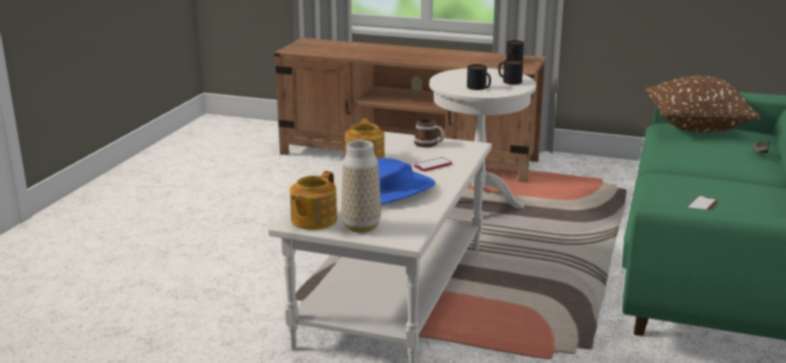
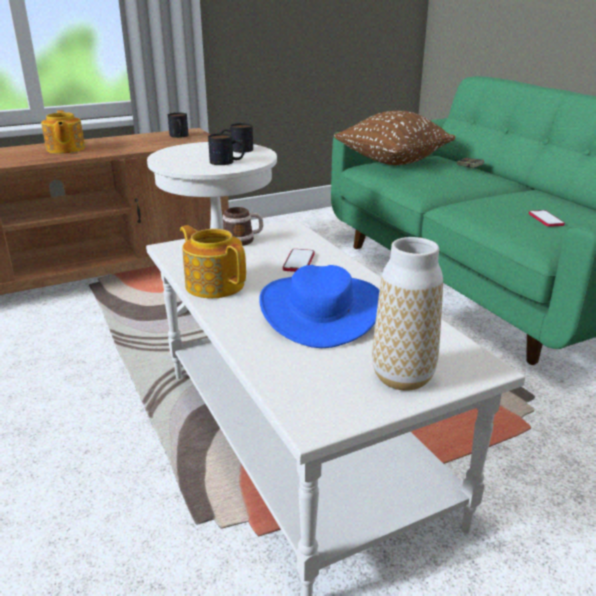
camera: 45 degrees left, 5 degrees up
(313, 220) = (329, 401): teapot -> teapot (65, 149)

